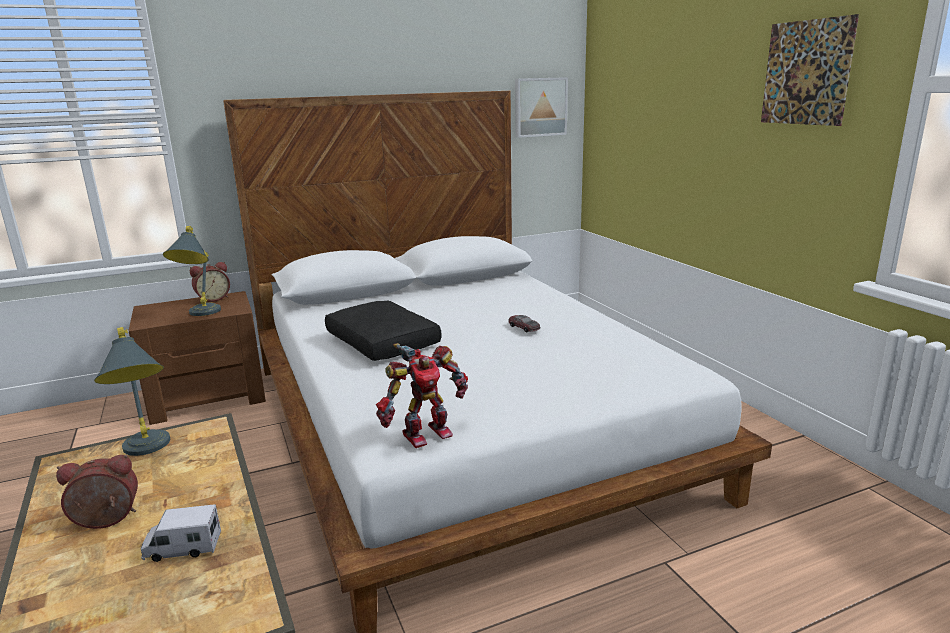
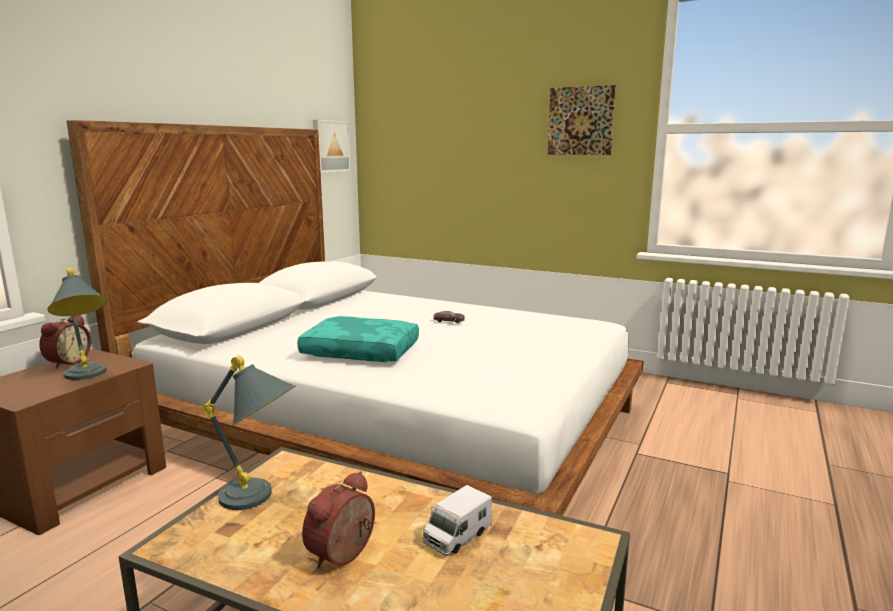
camera: 40 degrees left, 5 degrees down
(384, 342) = (362, 351): black pillow -> turquoise pillow
(425, 433) = (528, 391): toy robot -> none

